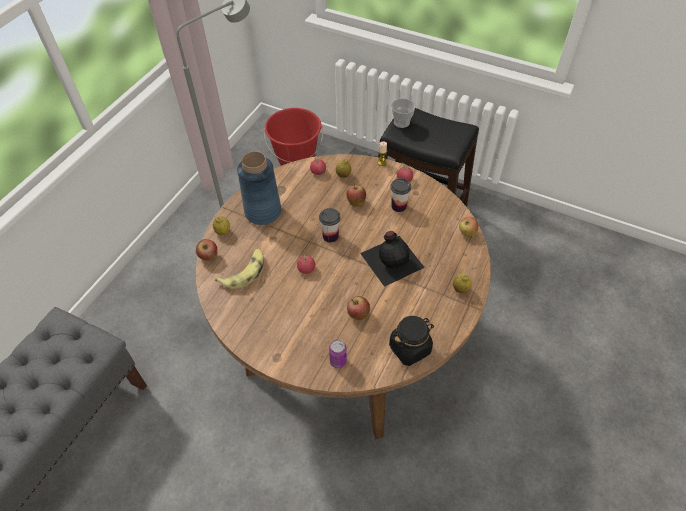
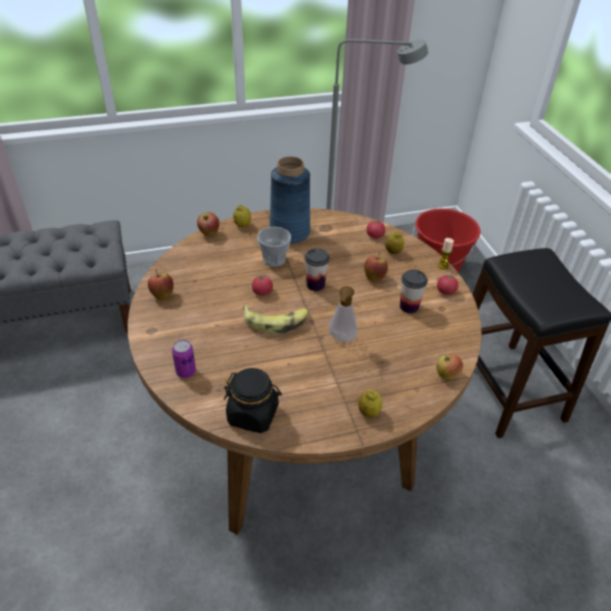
camera: 45 degrees right, 10 degrees down
(244, 272) = (217, 260): banana -> banana (276, 321)
(358, 314) = (251, 354): apple -> apple (162, 295)
(392, 259) = (341, 339): black bottle -> soap dispenser
(401, 122) = (523, 258): cup -> cup (274, 259)

